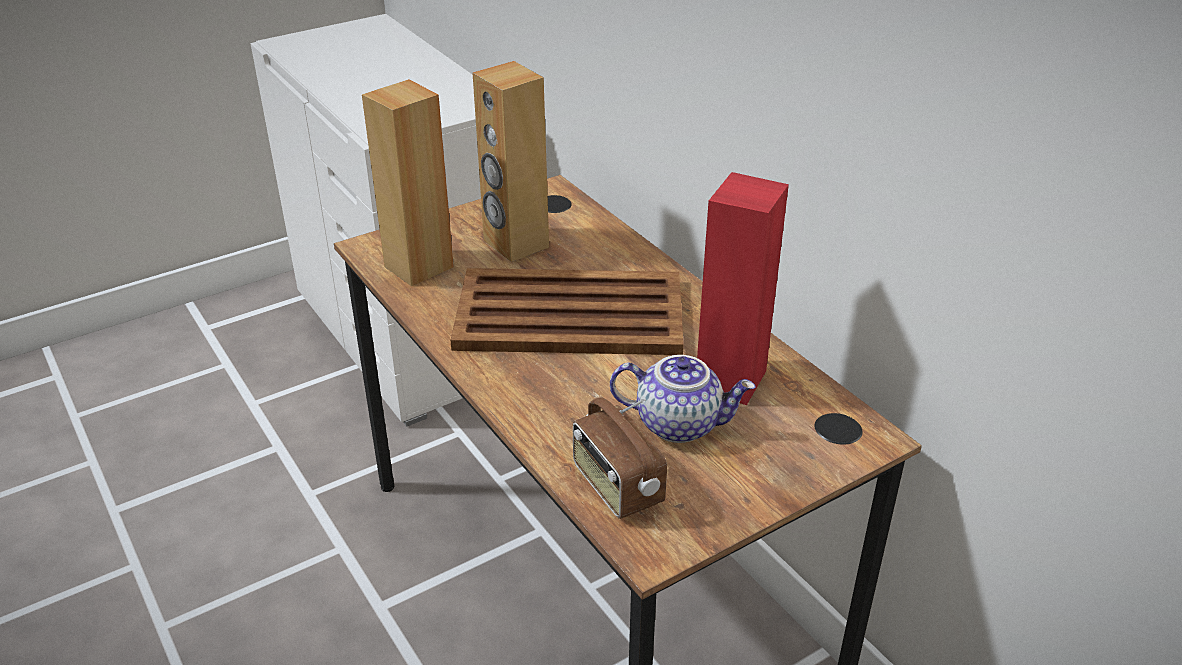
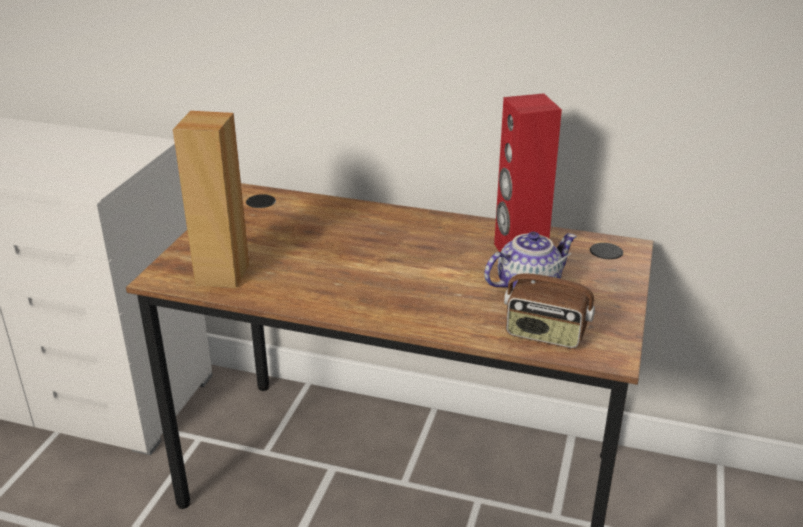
camera: 40 degrees left, 5 degrees down
(515, 244) = (272, 234): brown speaker -> none
(567, 314) = (372, 259): brown tray -> none

